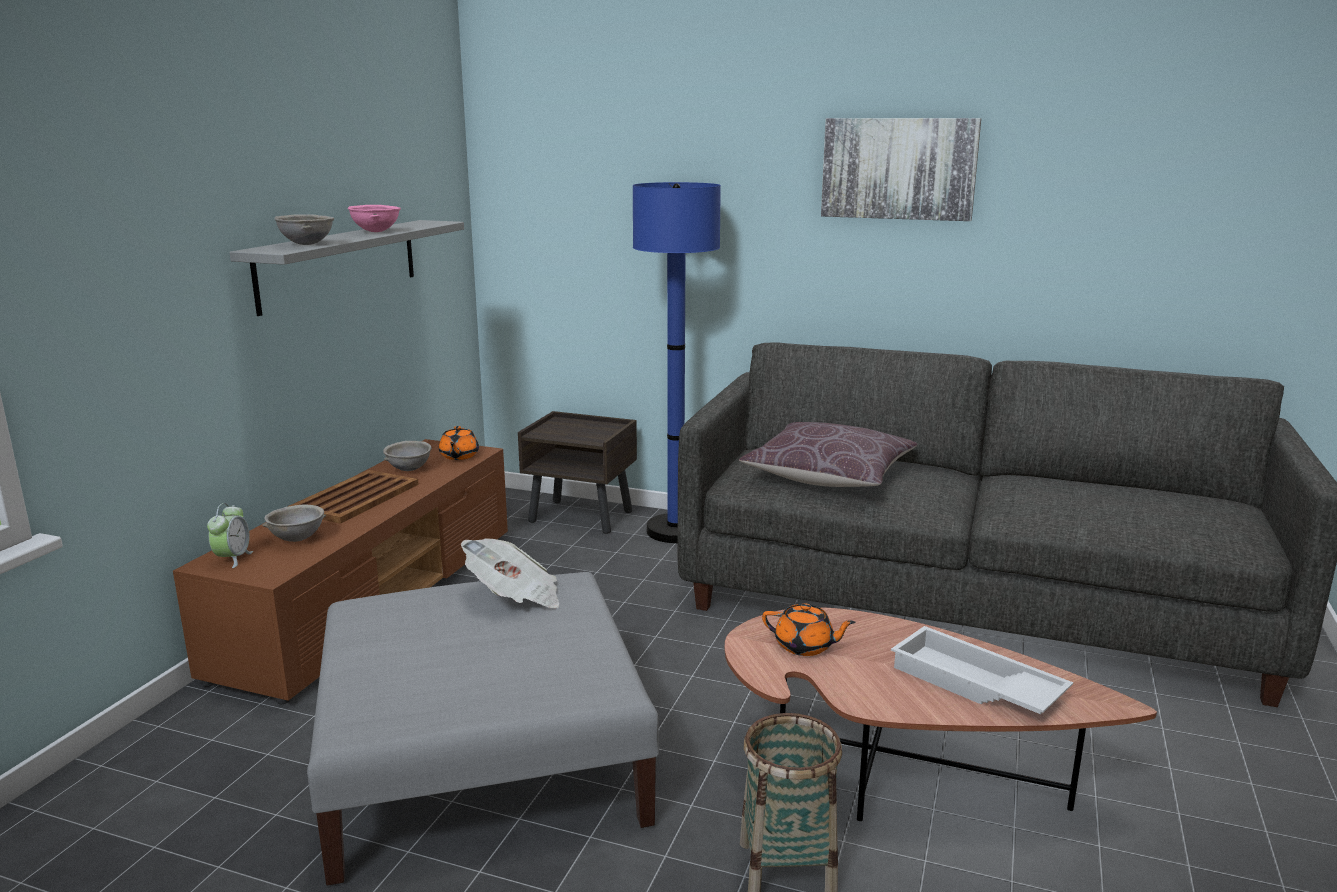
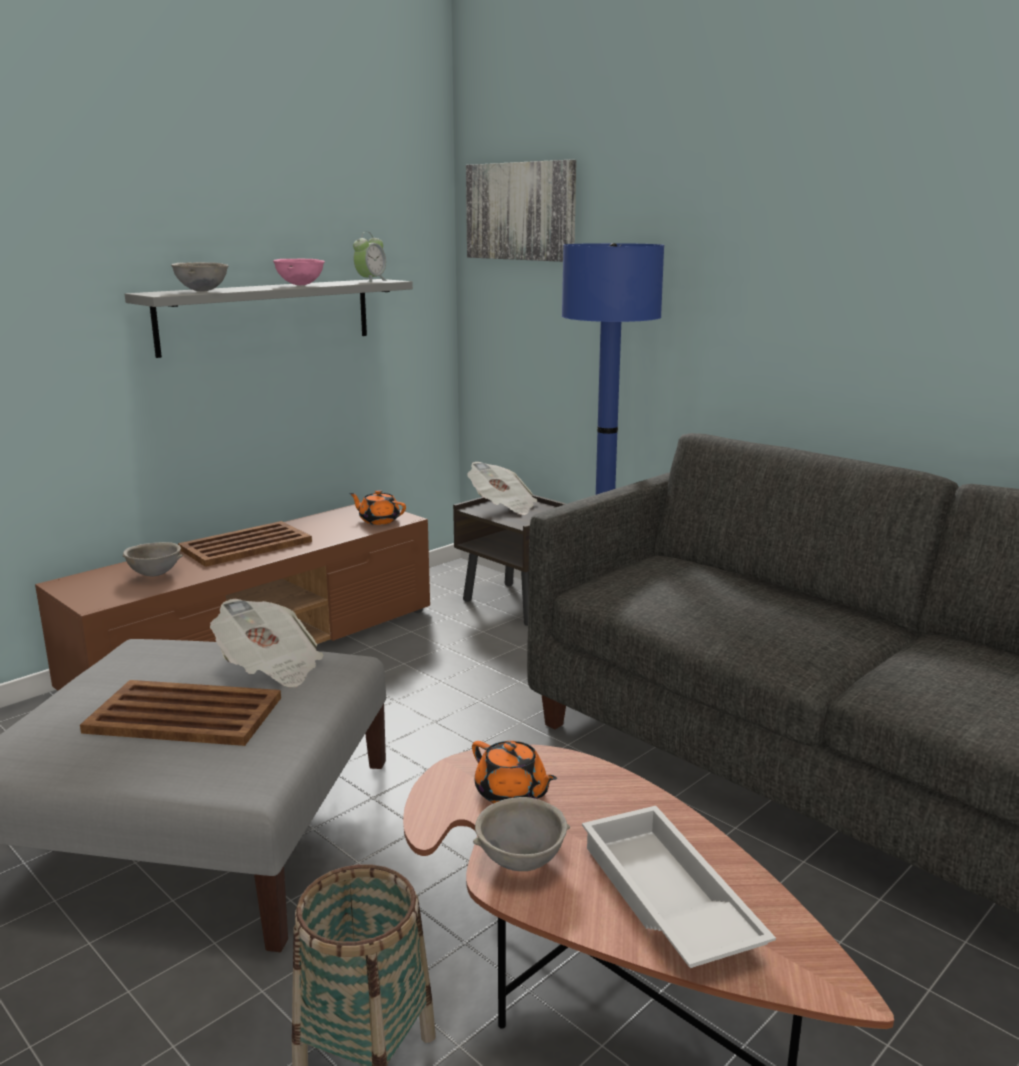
camera: 25 degrees right, 0 degrees up
(233, 559) = (87, 582): alarm clock -> alarm clock (370, 281)
(409, 469) = (321, 526): grey bowl -> grey bowl (522, 862)
(459, 456) = (378, 520): orange teapot -> orange teapot turned 90 degrees clockwise
(485, 649) = (183, 714): none -> brown tray
(560, 428) = (503, 506): none -> newspaper
(828, 475) = (706, 598): brown pillow -> none
(898, 168) = (876, 226): picture -> picture (521, 211)

